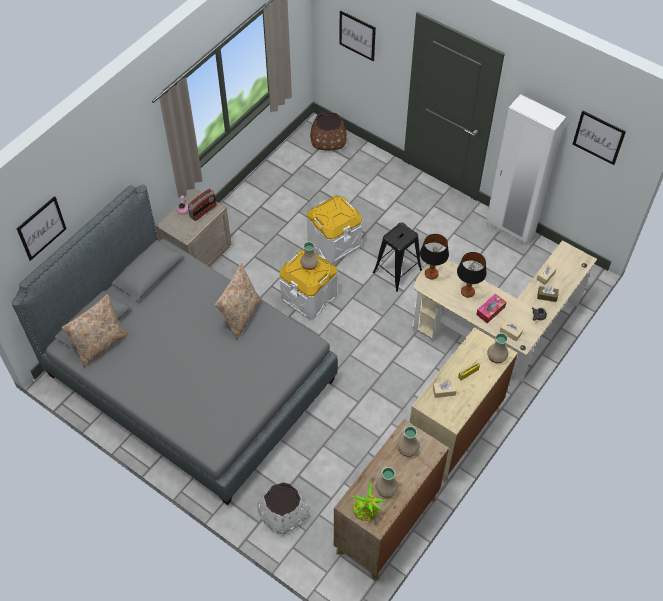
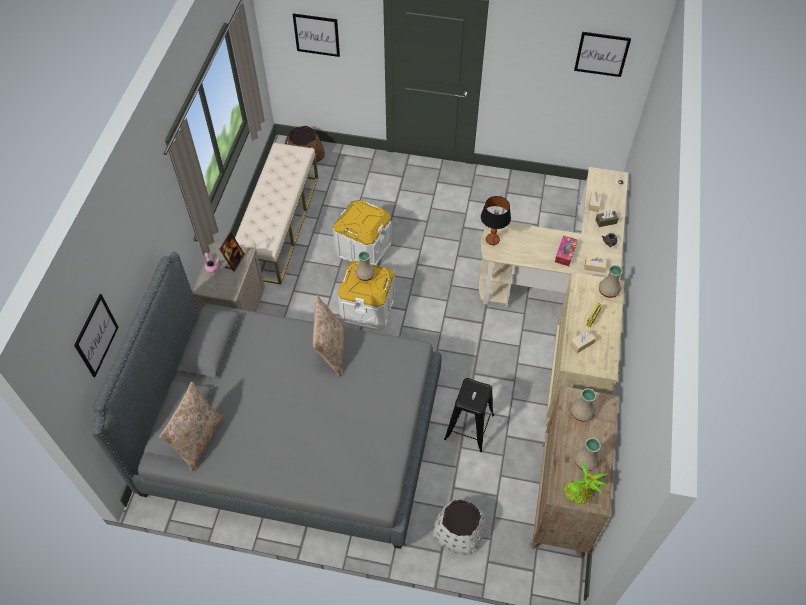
camera: 25 degrees left, 0 degrees up
(203, 211) = (234, 261): radio -> picture frame
(273, 195) = (279, 225): none -> beige bench
(397, 271) = (437, 254): black stool -> black stool (469, 427)
(467, 292) = (535, 244): table lamp -> none
(509, 230) = (516, 179): white wardrobe -> none

